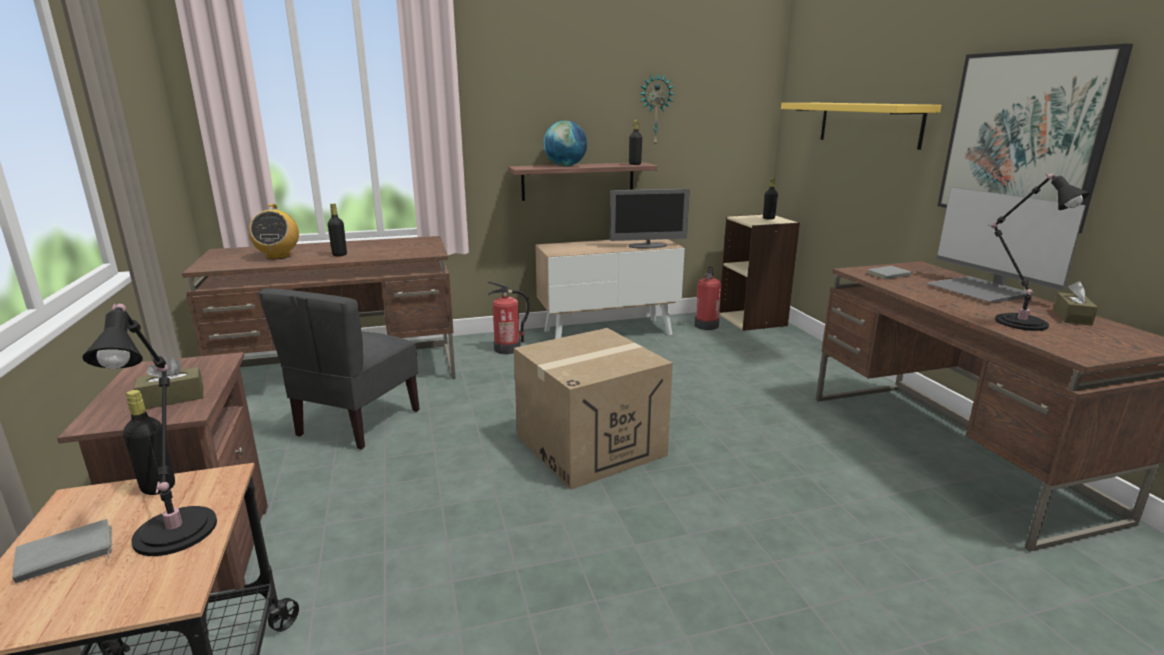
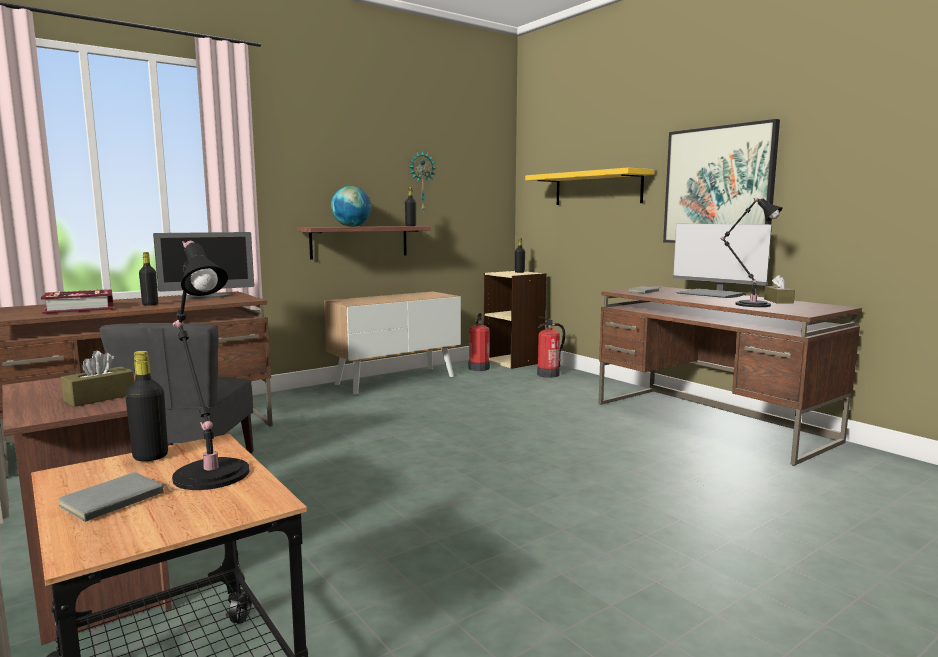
camera: 20 degrees left, 10 degrees down
(278, 256) = (79, 308): radio -> book
(508, 349) = (309, 400): fire extinguisher -> fire extinguisher (548, 374)
(590, 445) = (439, 454): cardboard box -> none
(648, 246) = (428, 296): monitor -> monitor (208, 297)

